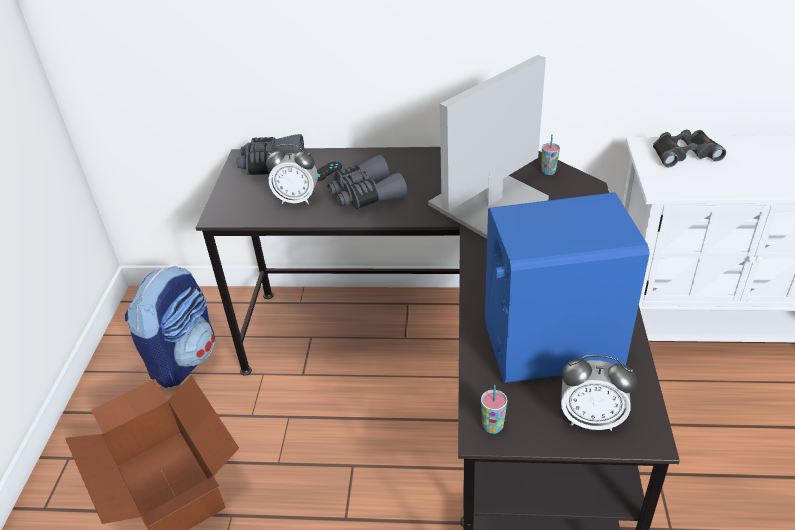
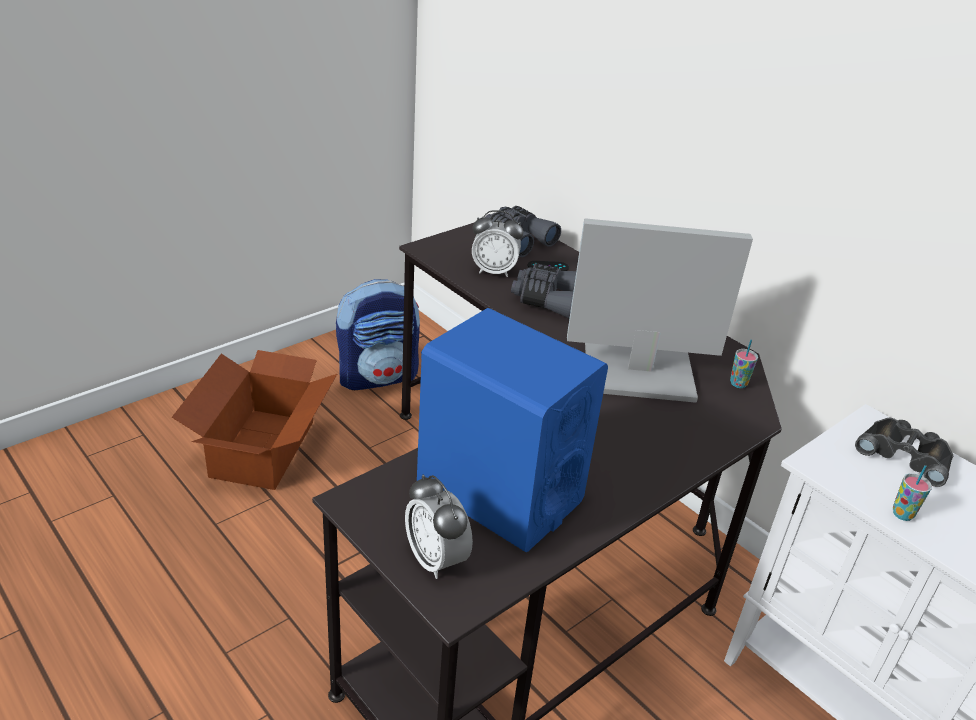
camera: 40 degrees right, 5 degrees down
(297, 199) = (494, 271): alarm clock -> alarm clock turned 45 degrees counterclockwise
(492, 426) = (362, 502): cup -> cup (902, 514)

